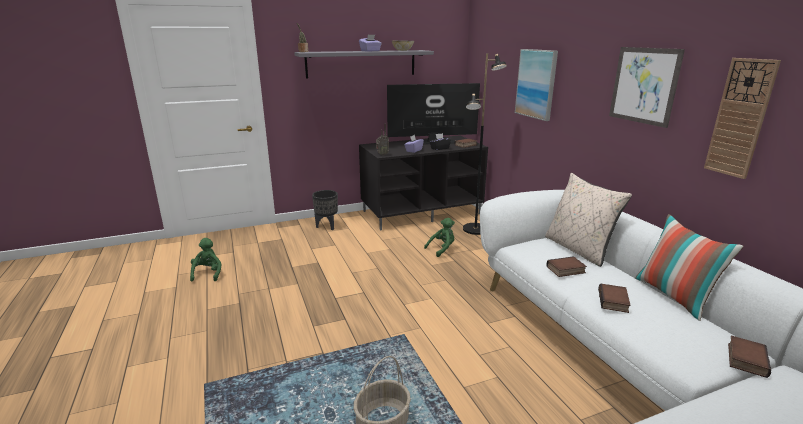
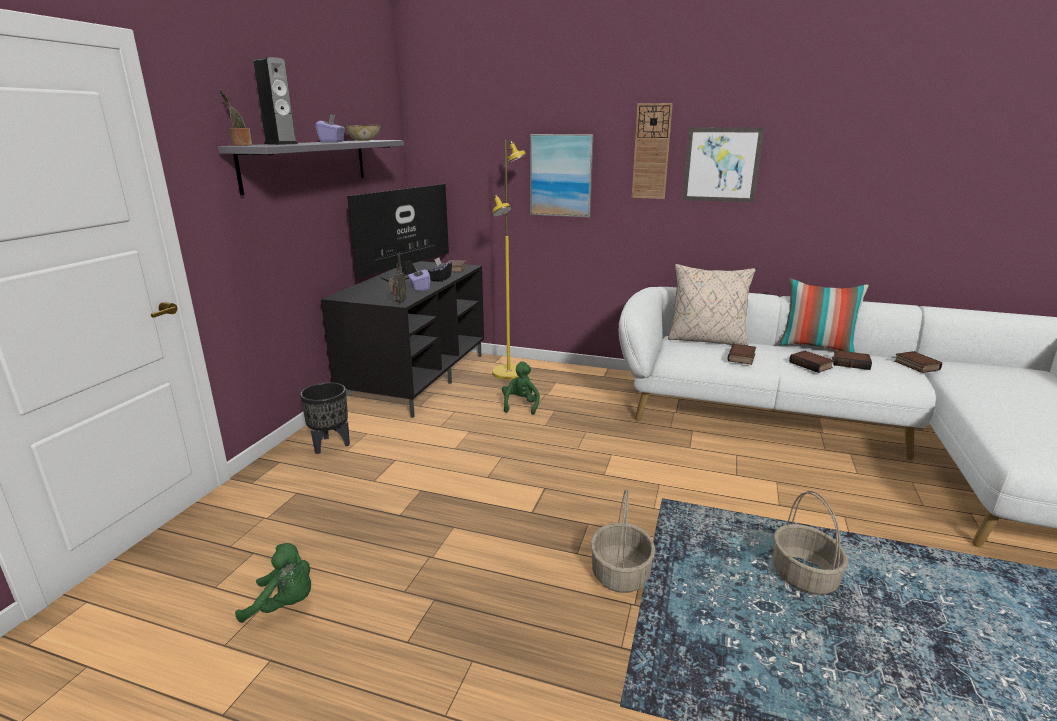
camera: 50 degrees left, 0 degrees up
(208, 273) = (284, 605): green plush toy -> green plush toy turned 150 degrees clockwise
(309, 346) = (620, 573): none -> basket
(328, 51) = (280, 144): none -> speaker
(475, 229) = (509, 373): black floor lamp -> yellow floor lamp
(663, 320) = (851, 363): none -> book
(740, 118) = (825, 184): wall clock -> wall clock (651, 152)

